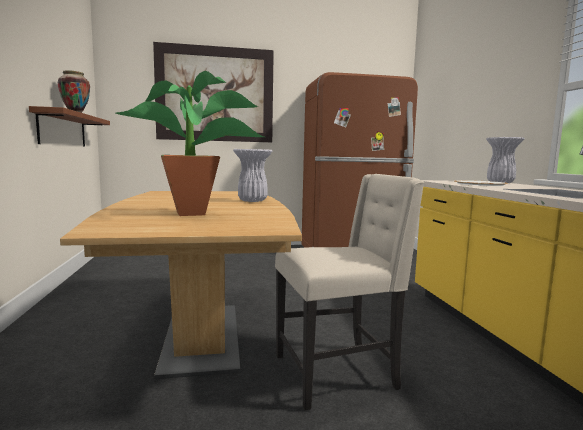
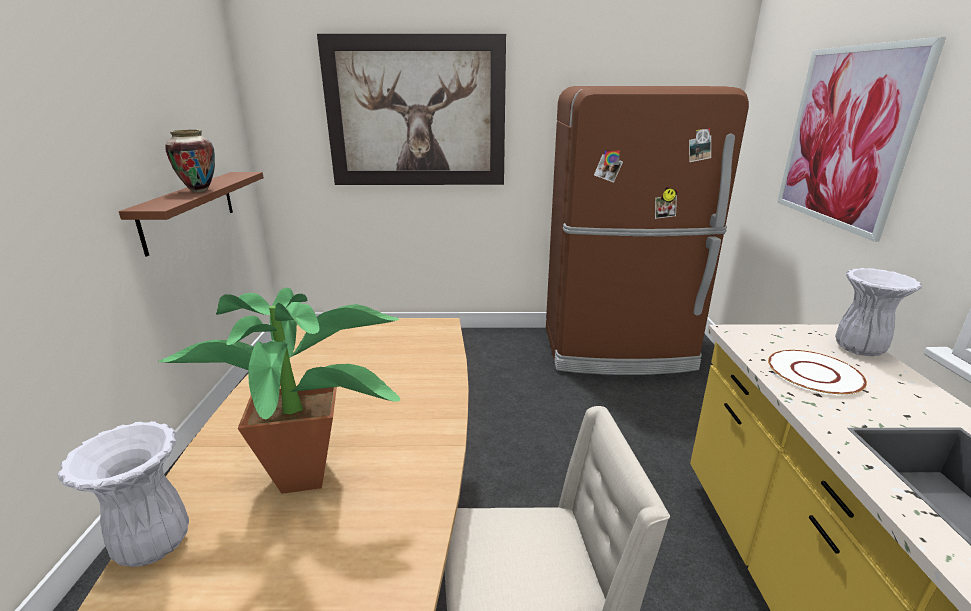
camera: 10 degrees right, 15 degrees up
(252, 201) = (427, 386): white vase -> white vase (155, 544)
(471, 94) = (845, 137): none -> picture

